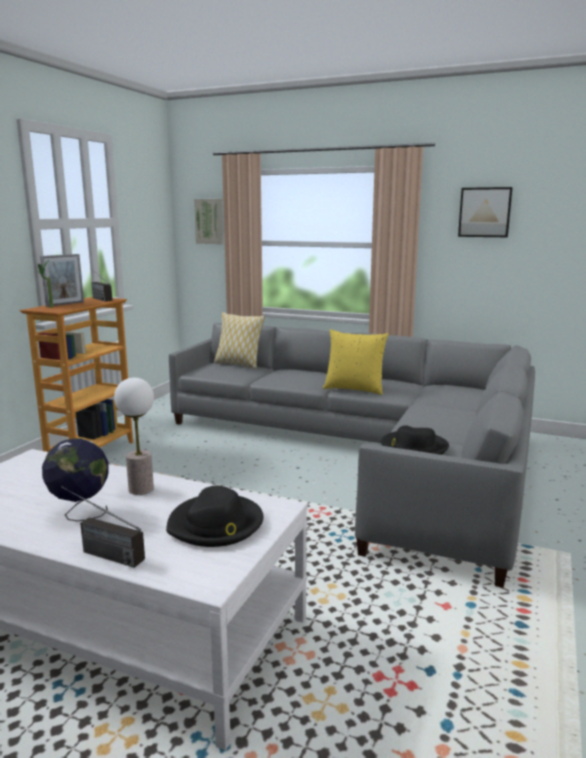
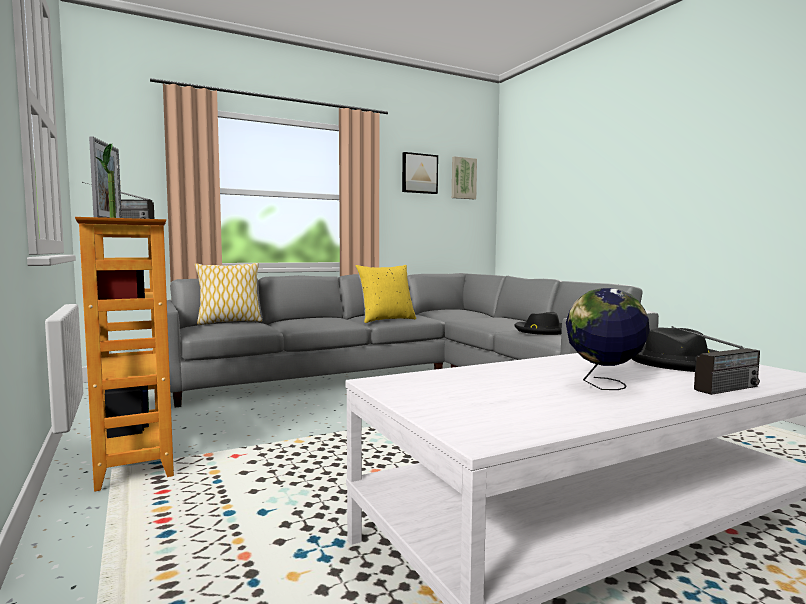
camera: 50 degrees left, 10 degrees down
(141, 489) = (562, 365): table lamp -> none
(209, 221) = (133, 161): picture -> picture (463, 178)

